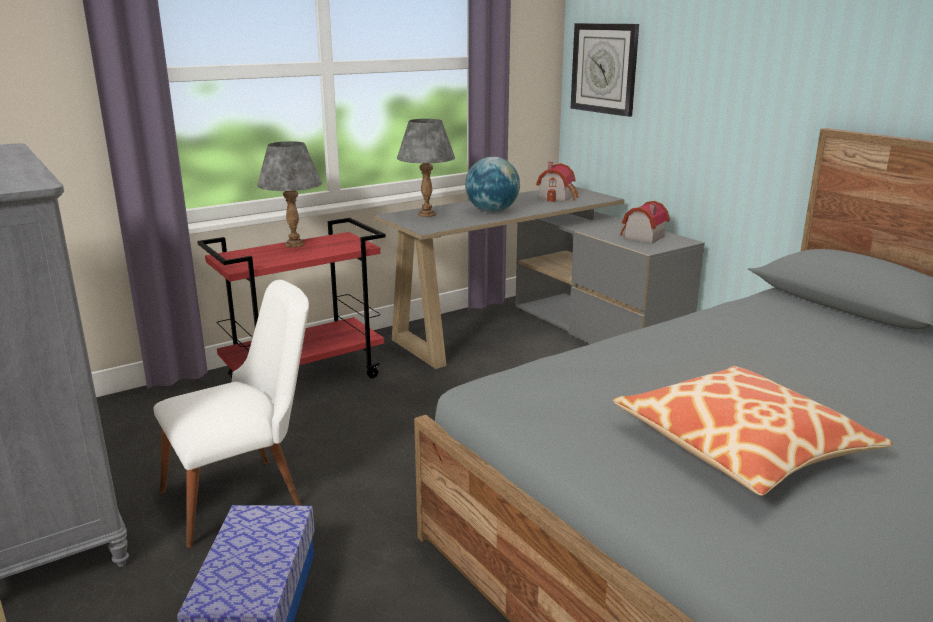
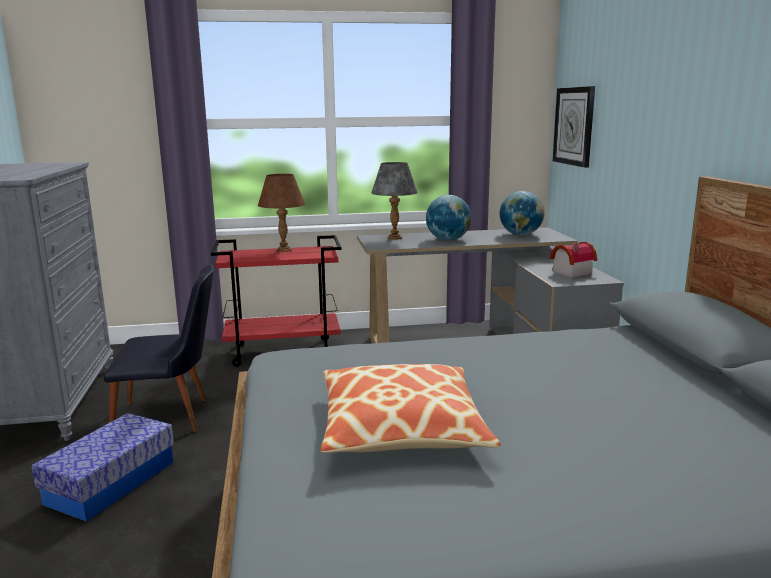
camera: 25 degrees right, 5 degrees down
(246, 496) = (171, 417): white chair -> black chair
(295, 245) = (284, 250): grey table lamp -> brown table lamp
(558, 197) = (520, 235): toy house -> globe

